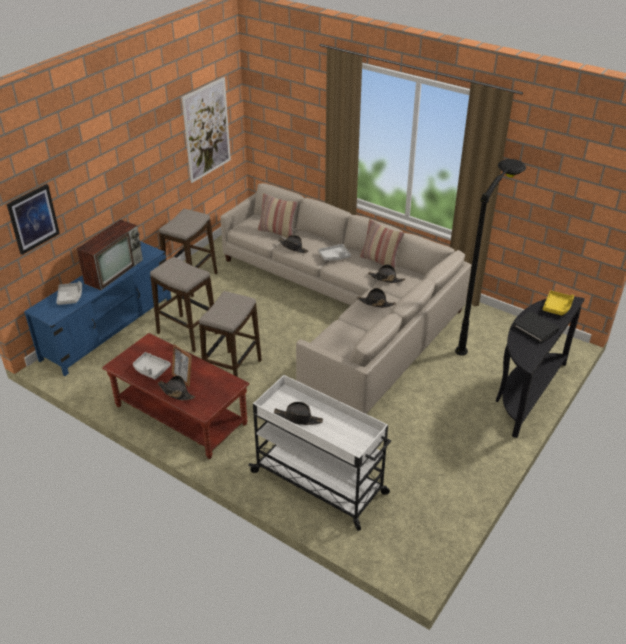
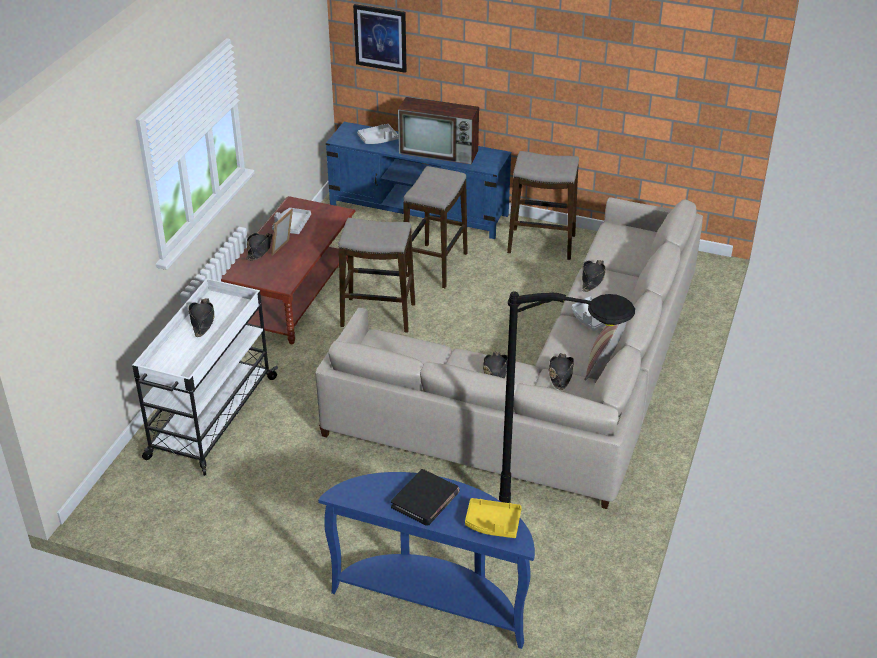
camera: 75 degrees right, 0 degrees up
(207, 130) = (670, 89): picture -> none
(277, 232) = (624, 259): pillow -> none
(525, 393) = (434, 600): black console table -> blue console table

